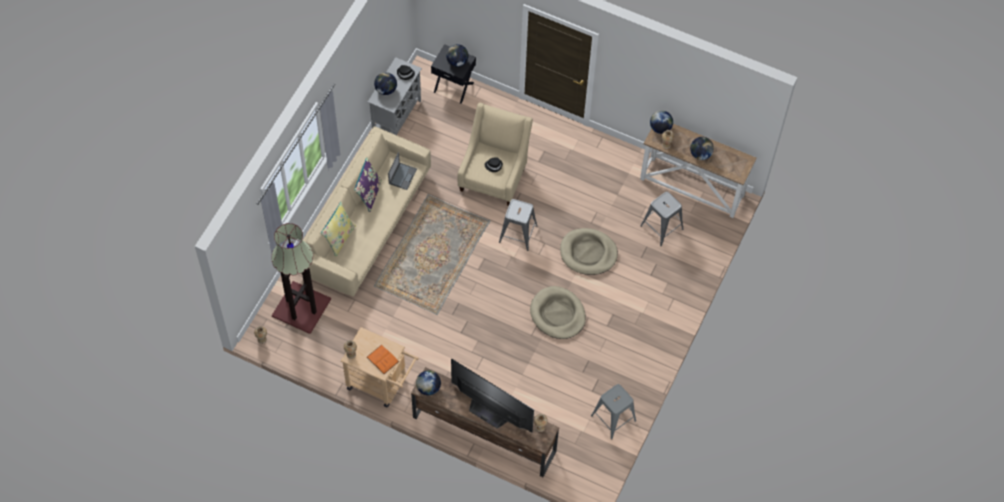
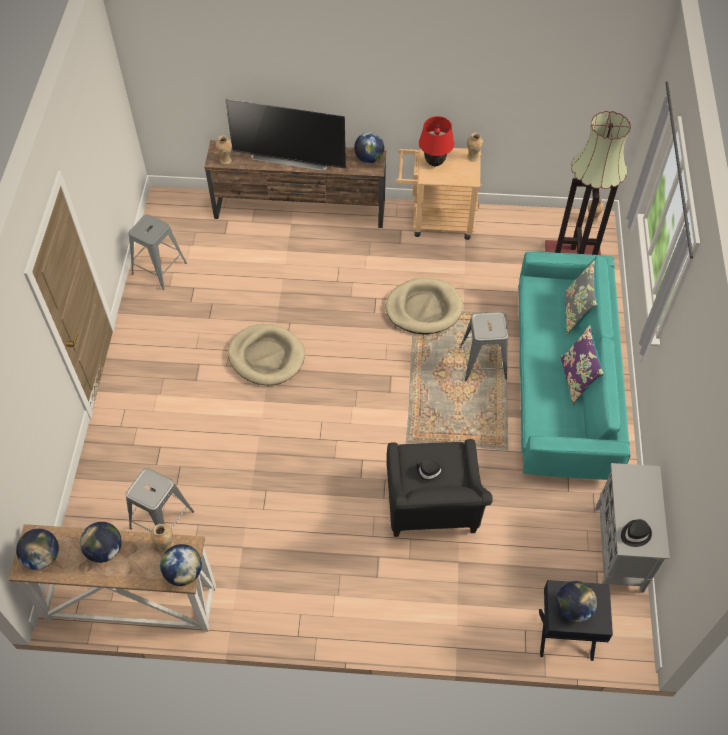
camera: 160 degrees right, 5 degrees down
(339, 238) = (576, 313): yellow pillow -> grey pillow
(366, 224) = (562, 382): beige sofa -> turquoise sofa
(382, 359) = (435, 163): orange book -> red table lamp
(386, 90) = (646, 495): globe -> globe (42, 557)
(402, 176) = (548, 418): laptop -> none
(494, 175) = (431, 510): beige armchair -> black armchair
(518, 234) = (360, 438): grey stool -> grey stool (482, 362)
(588, 253) = (255, 446): beige dog bed -> beige dog bed (423, 308)

